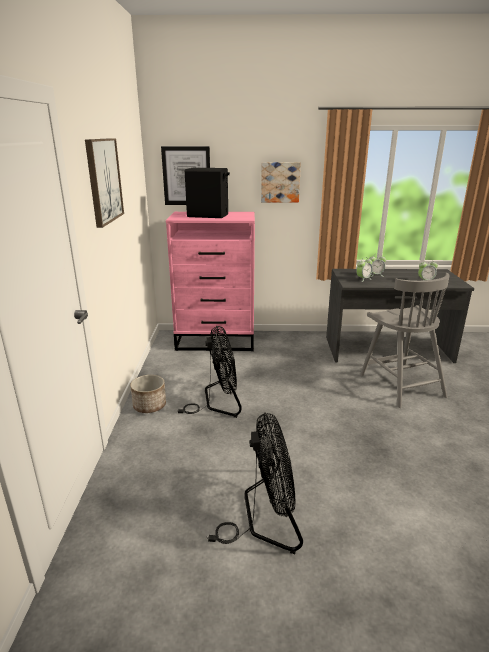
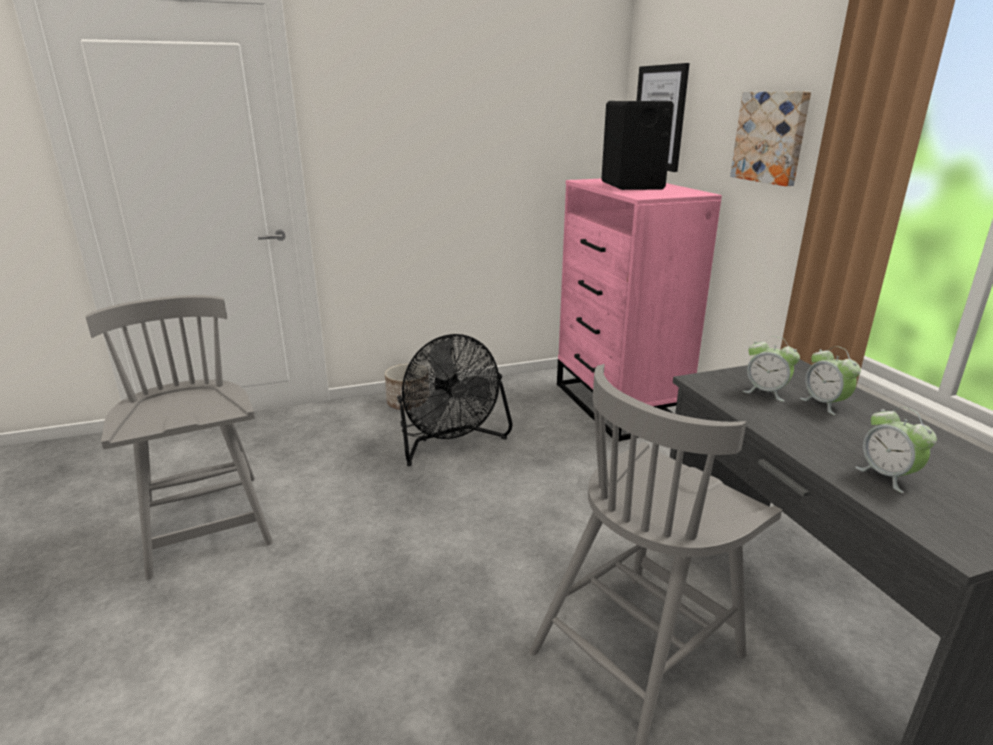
camera: 70 degrees right, 0 degrees up
(103, 181) = (416, 102): picture -> none
(263, 515) = (207, 524): black fan -> grey chair

